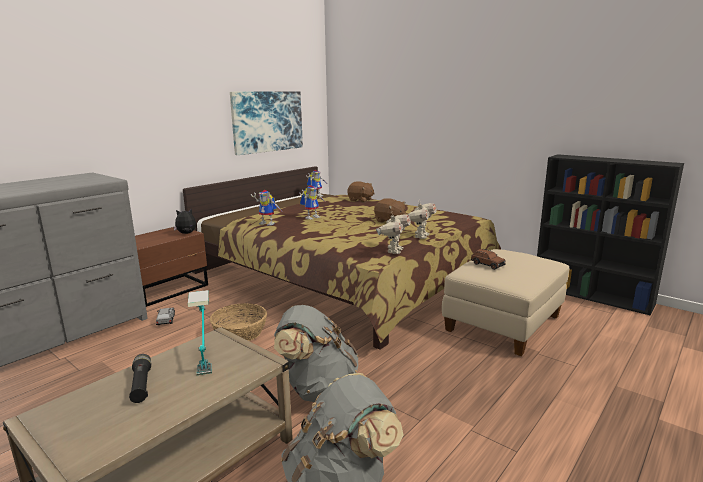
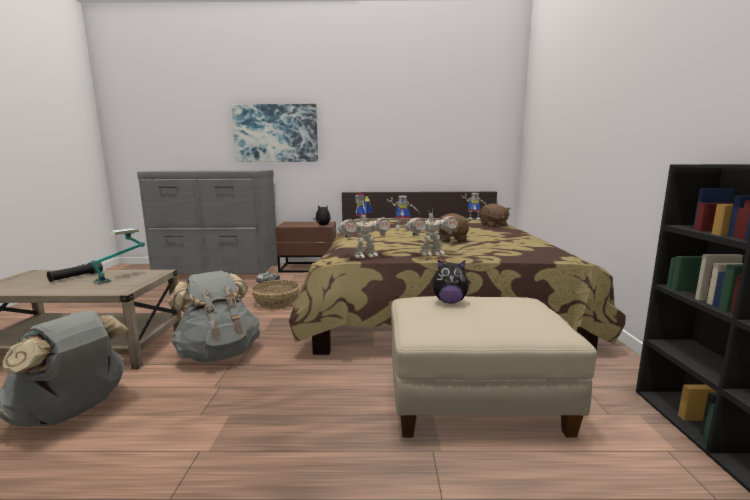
camera: 50 degrees right, 5 degrees down
(267, 121) = (438, 141): picture -> picture (276, 133)
(487, 265) = (449, 301): brown toy car -> plush toy

